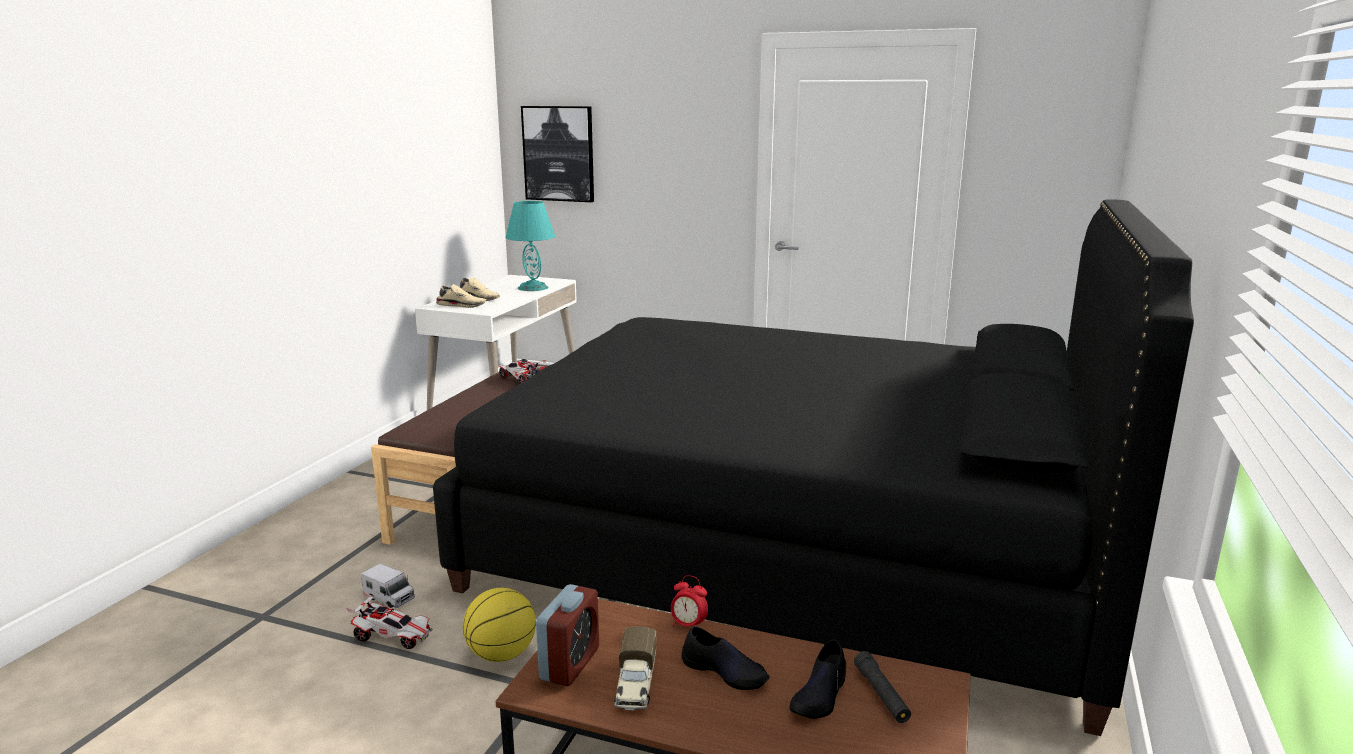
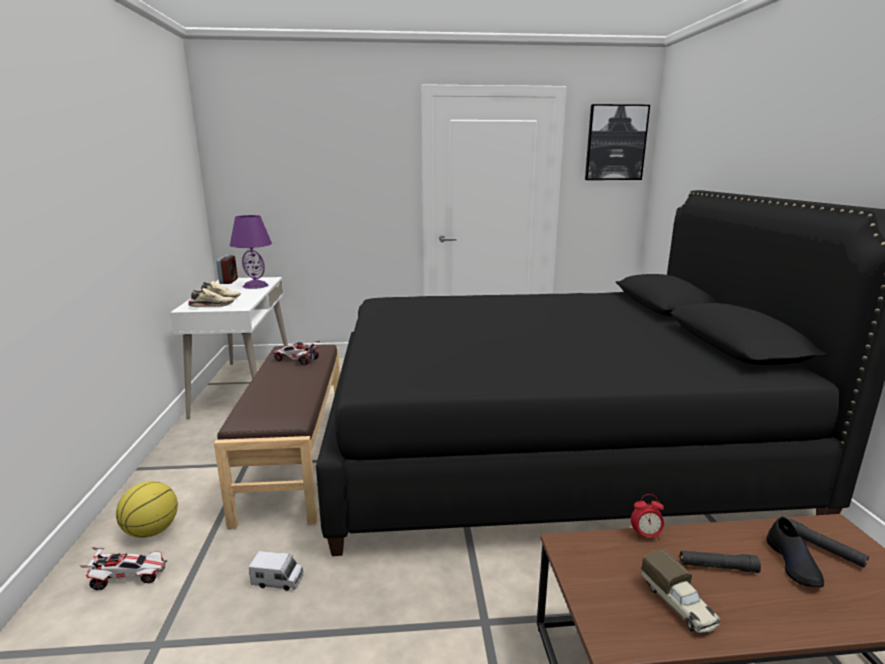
camera: 25 degrees left, 0 degrees up
(393, 636) = (313, 618): toy car -> toy car (129, 577)
(501, 654) = (425, 602): basketball -> basketball (151, 531)
(533, 287) = (256, 285): turquoise table lamp -> purple table lamp
(559, 153) = (258, 177): picture -> picture (615, 143)
(570, 664) = (609, 603): alarm clock -> alarm clock (228, 281)
(725, 672) = (717, 567): black shoe -> black flashlight

